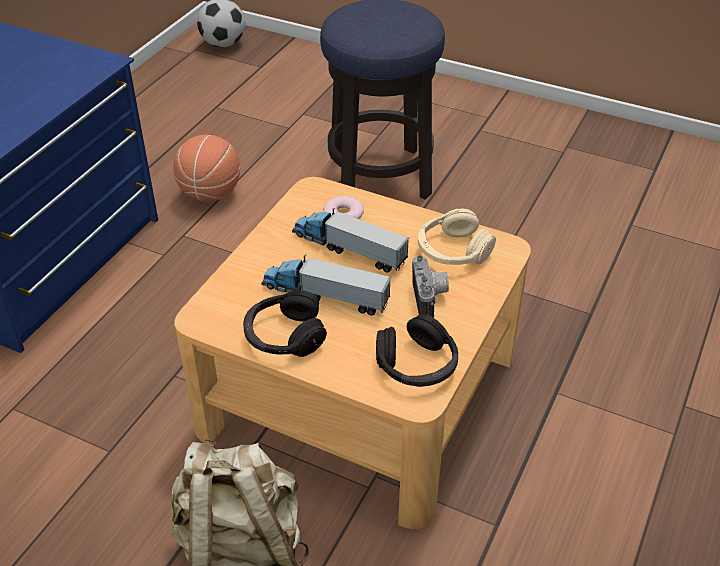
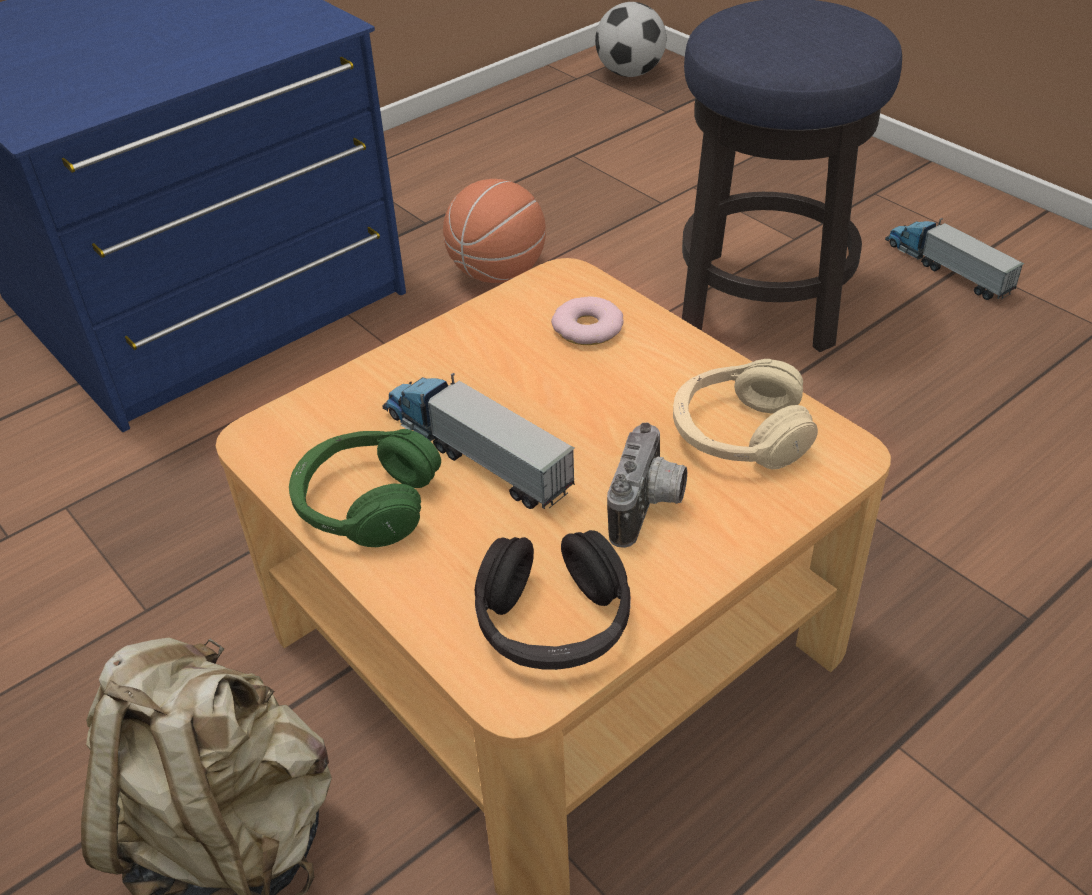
camera: 25 degrees right, 0 degrees up
(284, 335) = (366, 502): black headphones -> green headphones
(348, 249) = (561, 386): toy truck -> toy truck (946, 269)

